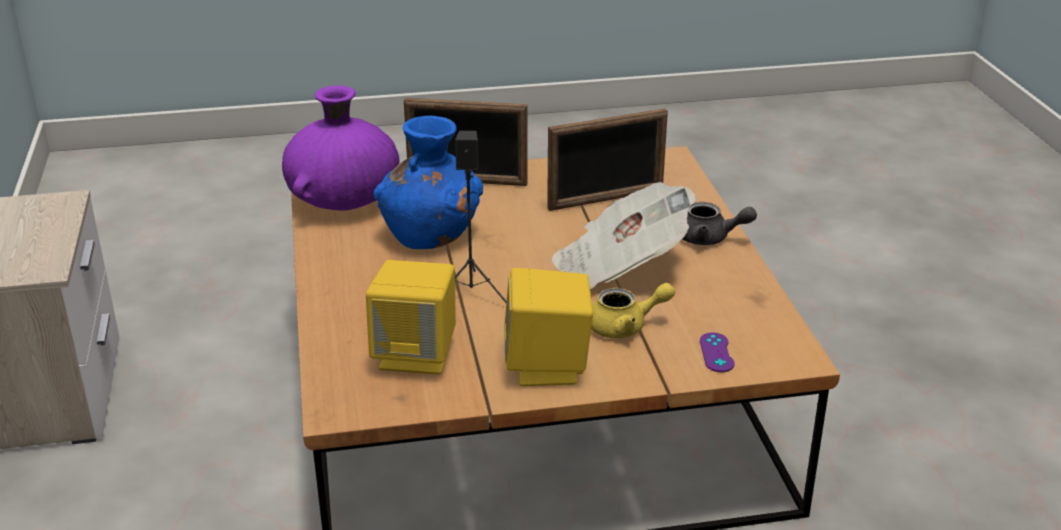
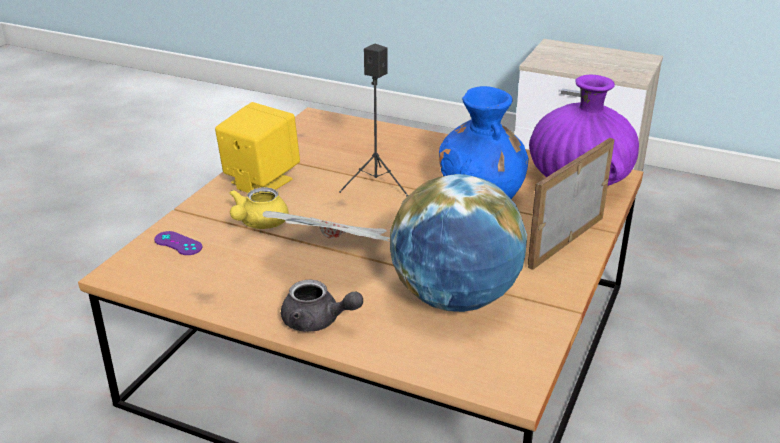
camera: 125 degrees right, 0 degrees up
(416, 355) = (333, 149): yellow speaker -> none
(606, 199) = (455, 298): picture frame -> globe
(710, 238) = (317, 322): grey teapot -> grey teapot turned 120 degrees counterclockwise

